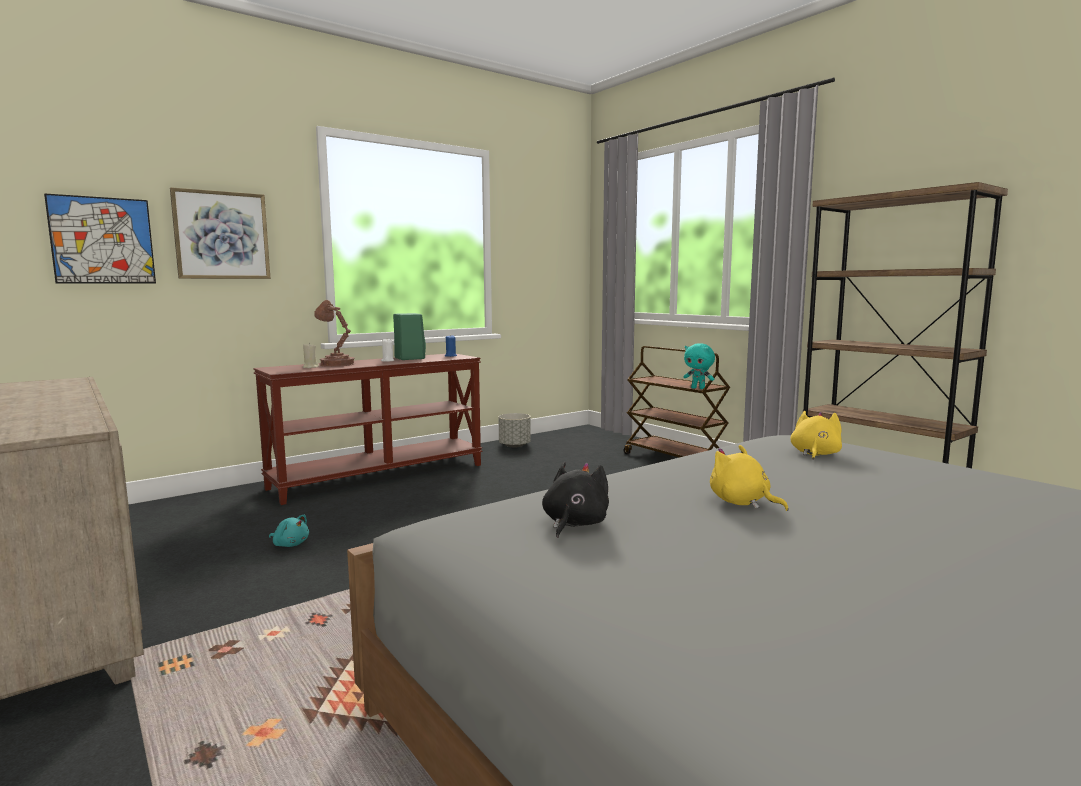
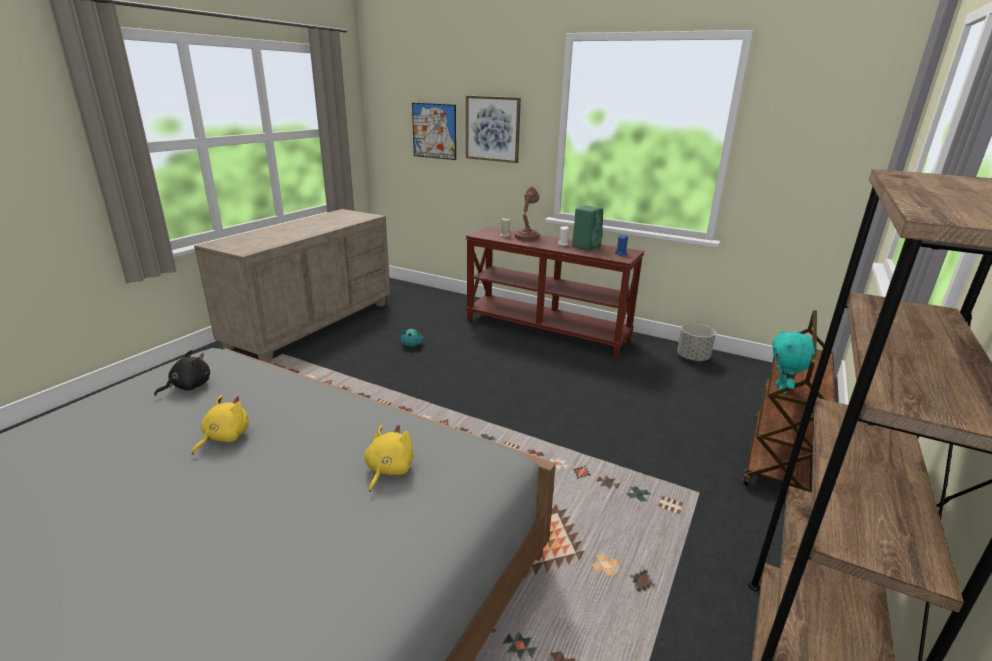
camera: 65 degrees right, 15 degrees up
(574, 524) = (188, 386): black plush toy -> black plush toy turned 45 degrees counterclockwise
(814, 454) = (388, 470): yellow plush toy -> yellow plush toy turned 75 degrees counterclockwise

